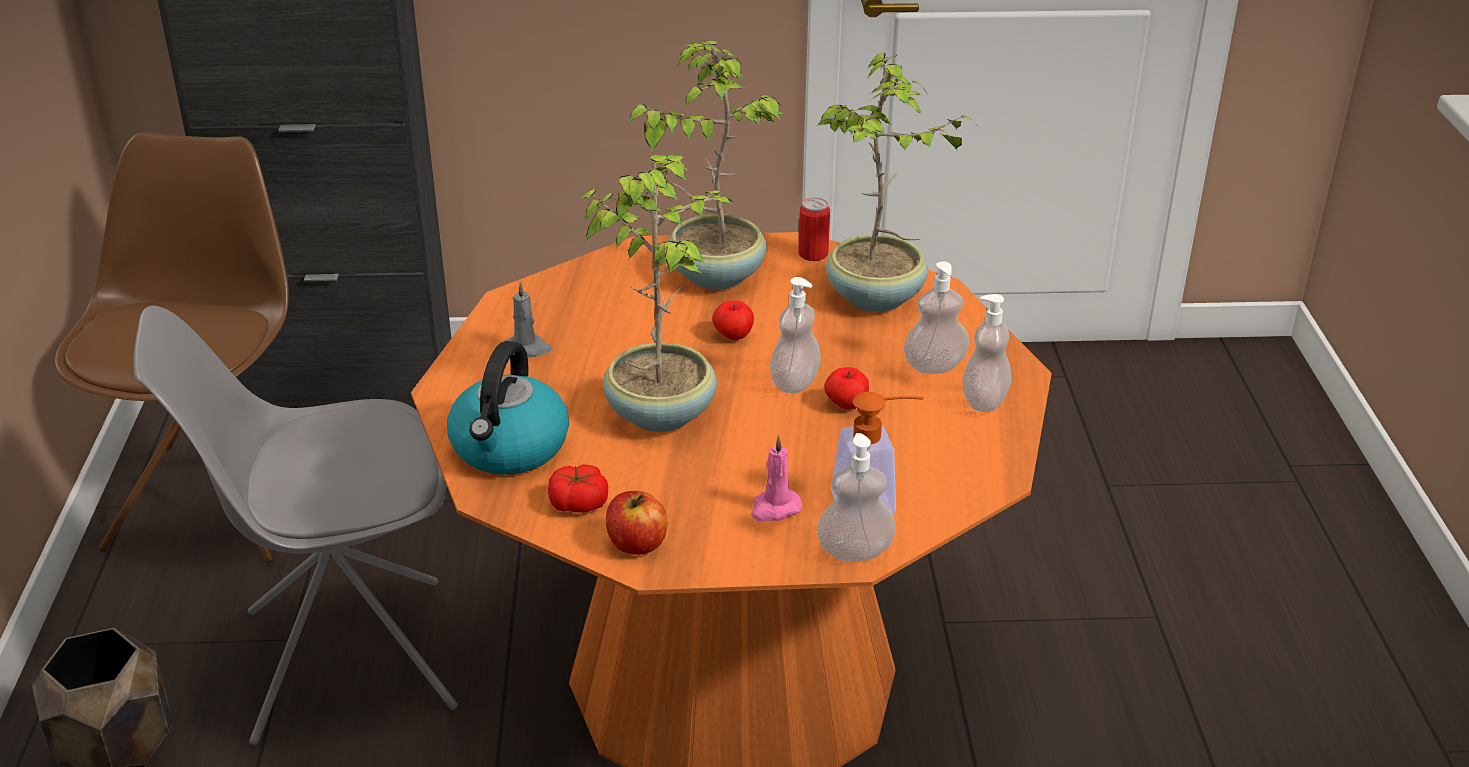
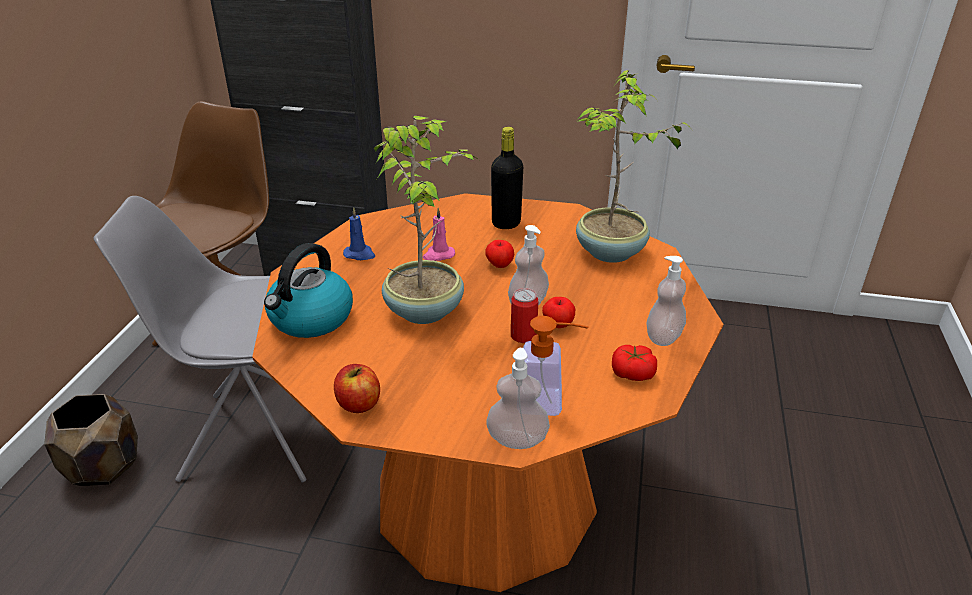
camera: 15 degrees right, 0 degrees up
(528, 348) = (360, 254): grey candle -> blue candle
(579, 503) = (335, 366): tomato -> tomato (633, 373)
(714, 274) = (506, 223): potted plant -> black bottle
(775, 508) = (471, 394): pink candle -> pink candle (438, 255)
(813, 254) = (578, 218): can -> can (523, 336)
(934, 366) = (635, 306): soap dispenser -> none

